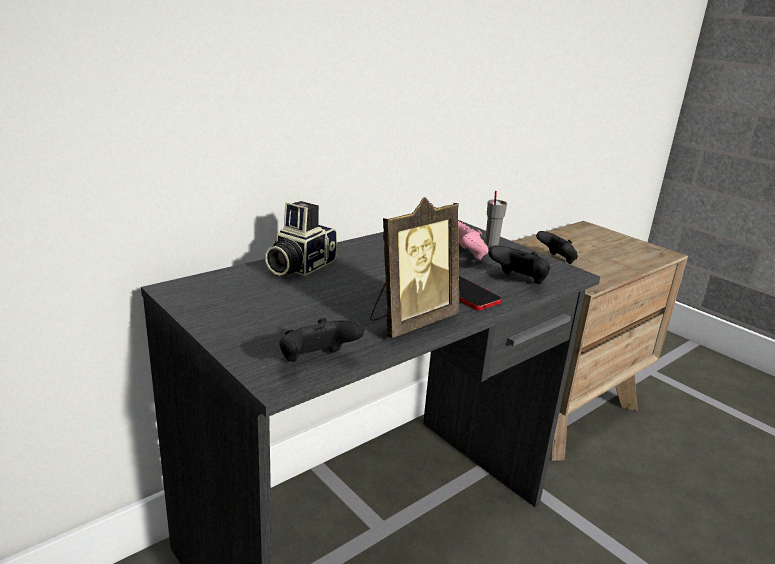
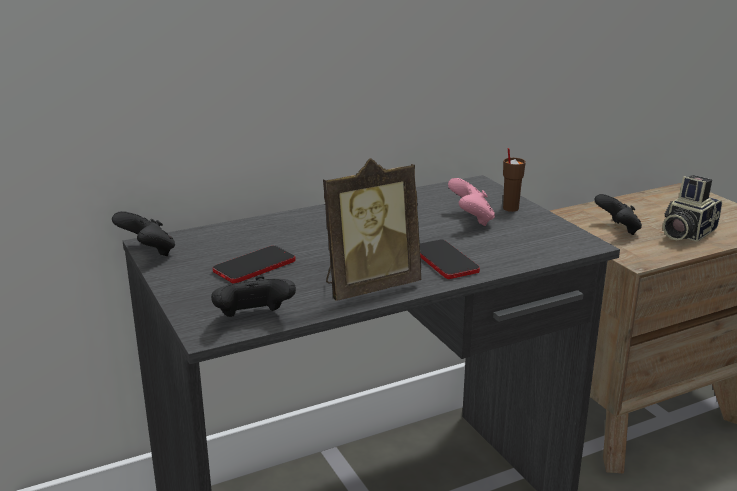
camera: 15 degrees right, 0 degrees up
(291, 307) = (254, 266): none -> phone
(298, 266) = (282, 226): camera -> camera (685, 233)
(491, 244) = (510, 208): grey cup -> brown cup
(518, 281) = (515, 251): black game controller -> black game controller (148, 252)

